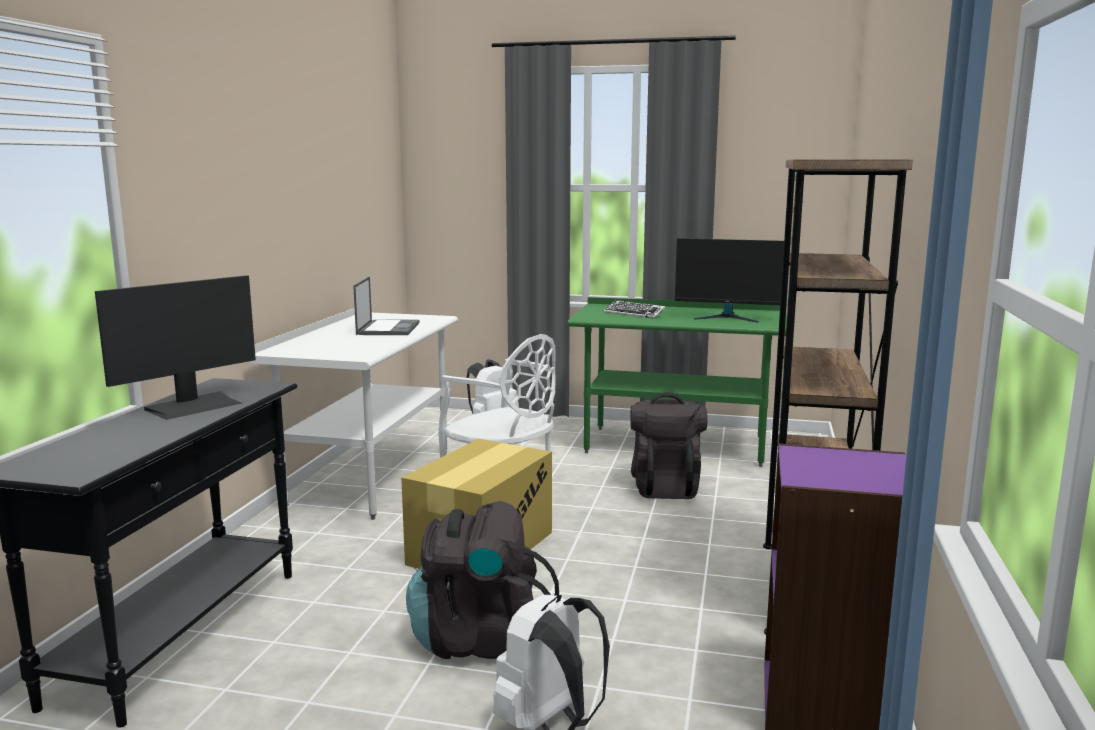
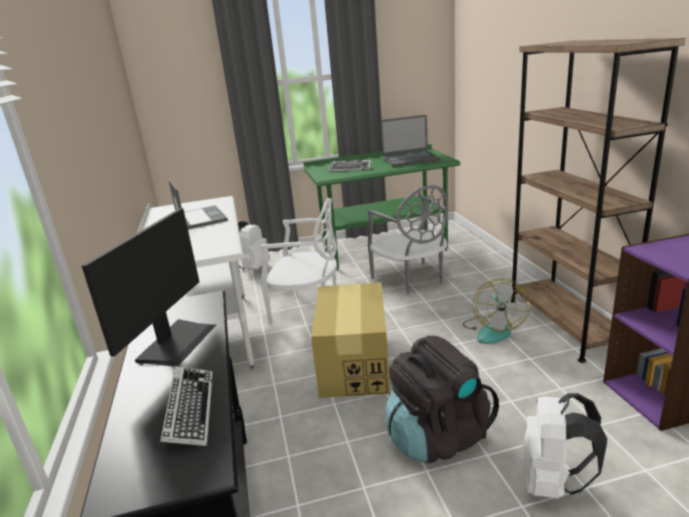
camera: 25 degrees left, 10 degrees up
(126, 444) = (190, 410): none -> keyboard
(665, 486) = (411, 280): black backpack -> grey chair
(696, 566) = (493, 330): none -> fan
(727, 317) = (410, 160): monitor -> laptop

